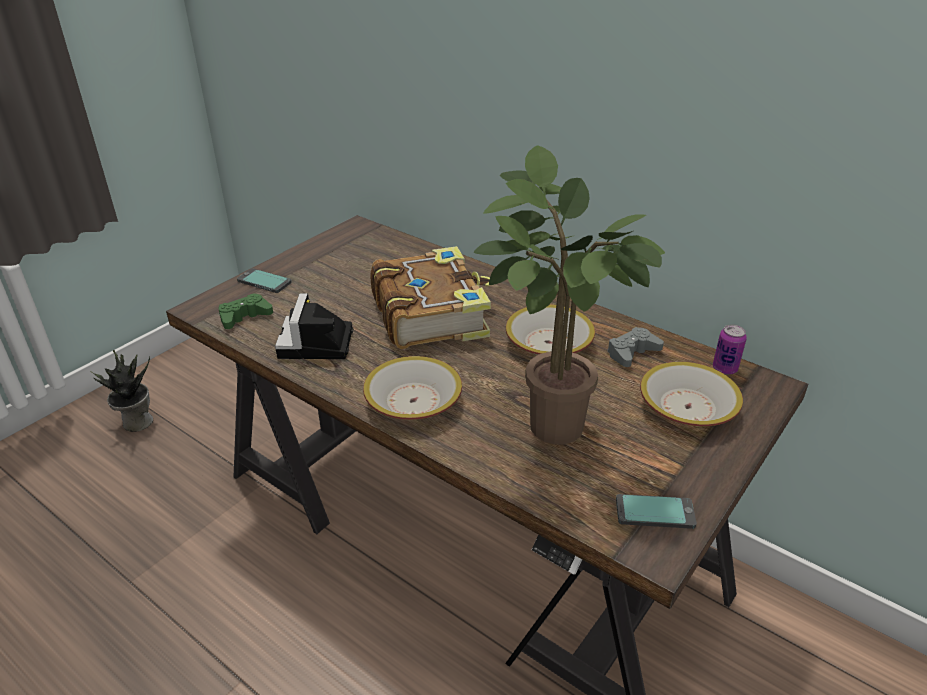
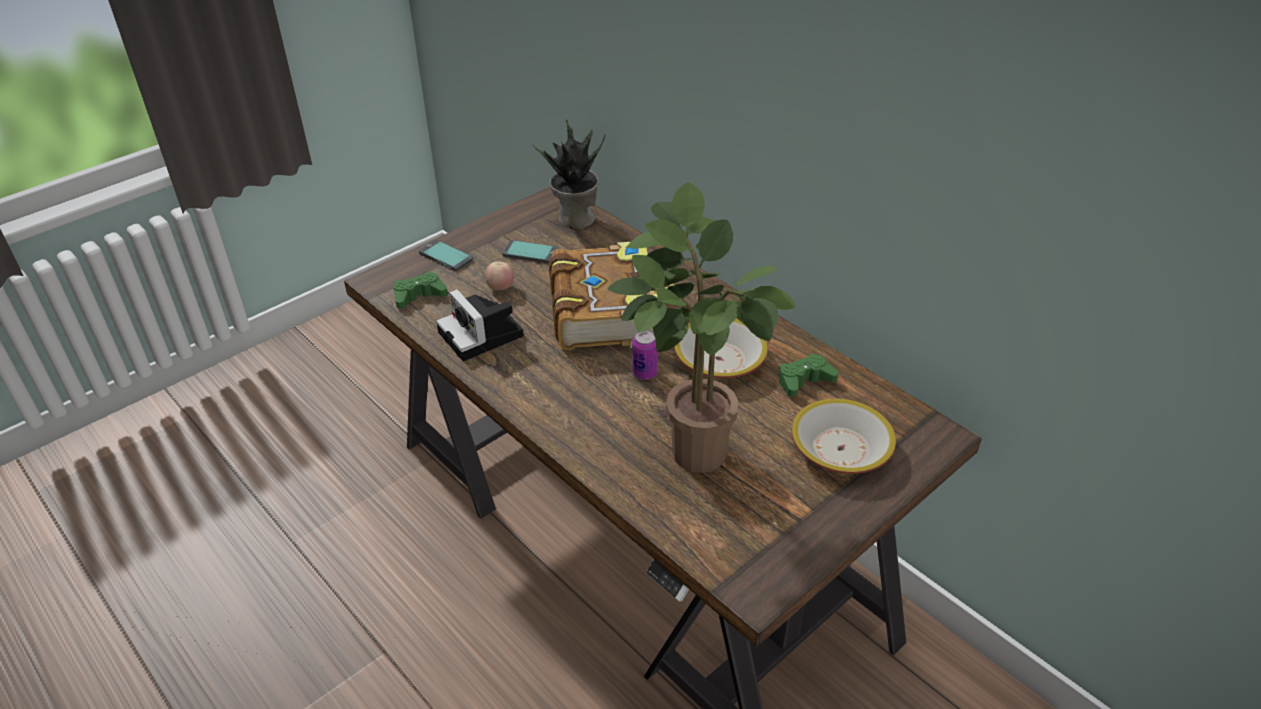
camera: 10 degrees right, 5 degrees up
(136, 422) = (317, 375): potted plant -> potted plant (575, 219)
(316, 345) = (483, 335): camera -> camera turned 45 degrees counterclockwise
(324, 303) = (500, 288): none -> apple
(413, 402) = (564, 409): bowl -> none
(632, 352) = (804, 380): grey game controller -> green game controller
(654, 512) = (767, 553): phone -> phone (531, 253)
(724, 369) = (897, 410): can -> can (644, 373)

